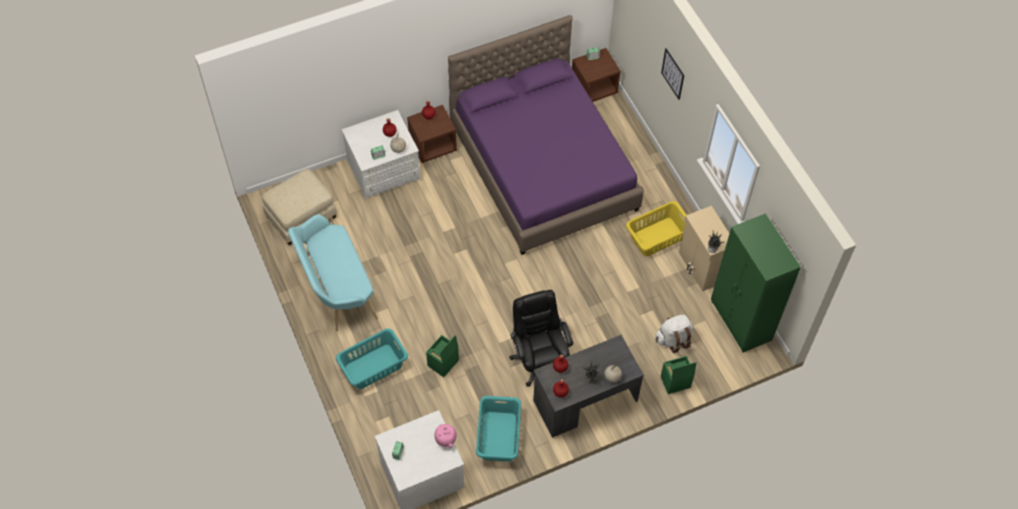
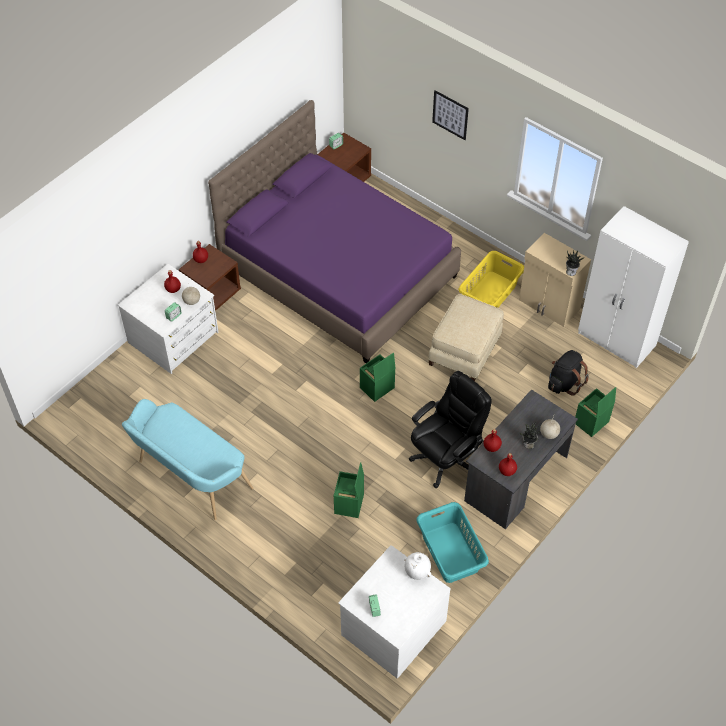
camera: 25 degrees left, 5 degrees down
(301, 218) = (110, 419): beige ottoman -> beige ottoman (465, 351)
(373, 366) = (276, 539): turquoise laundry basket -> none
(445, 440) = (417, 572): pink vase -> white vase
(518, 279) = (377, 388): none -> green storage box
(539, 359) = (446, 458): black office chair -> black office chair turned 90 degrees clockwise
(673, 339) = (564, 383): white backpack -> black backpack
(740, 322) = (617, 340): green wardrobe -> white wardrobe

